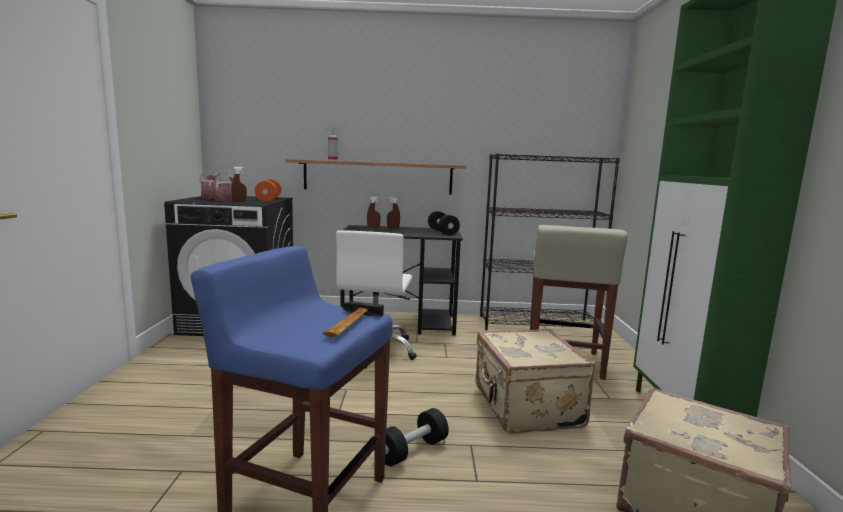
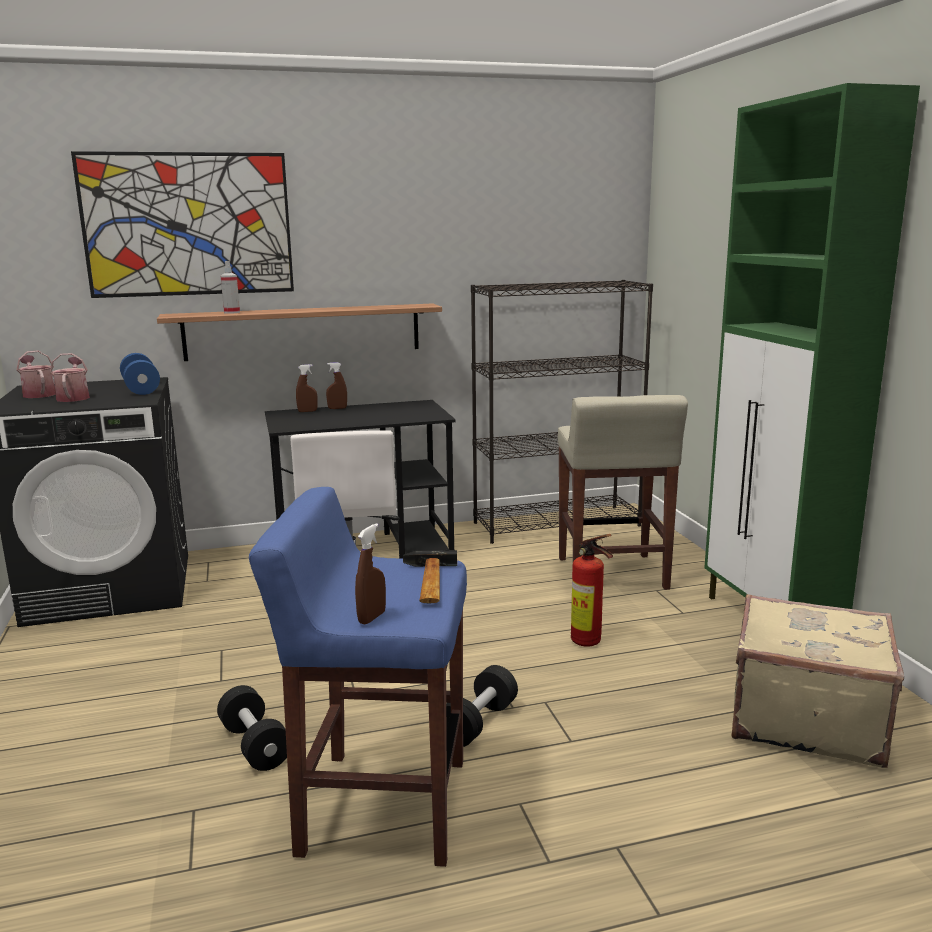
camera: 15 degrees left, 5 degrees up
(239, 201) = (102, 399): brown spray bottle -> brown spray bottle (372, 617)
(268, 200) = (141, 389): orange dumbbell -> blue dumbbell
(314, 105) = (188, 225): none -> picture
(442, 232) = (418, 410): black dumbbell -> black dumbbell (255, 745)
(525, 407) = (589, 643): beige suitcase -> fire extinguisher

